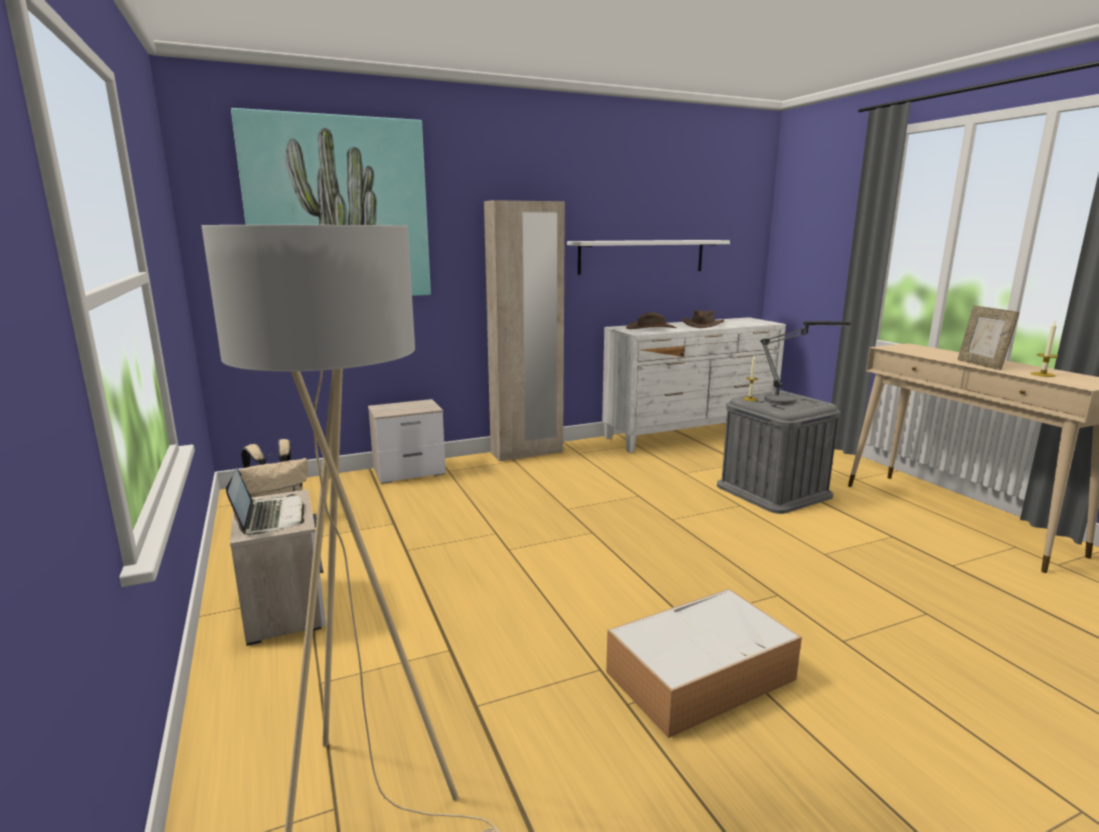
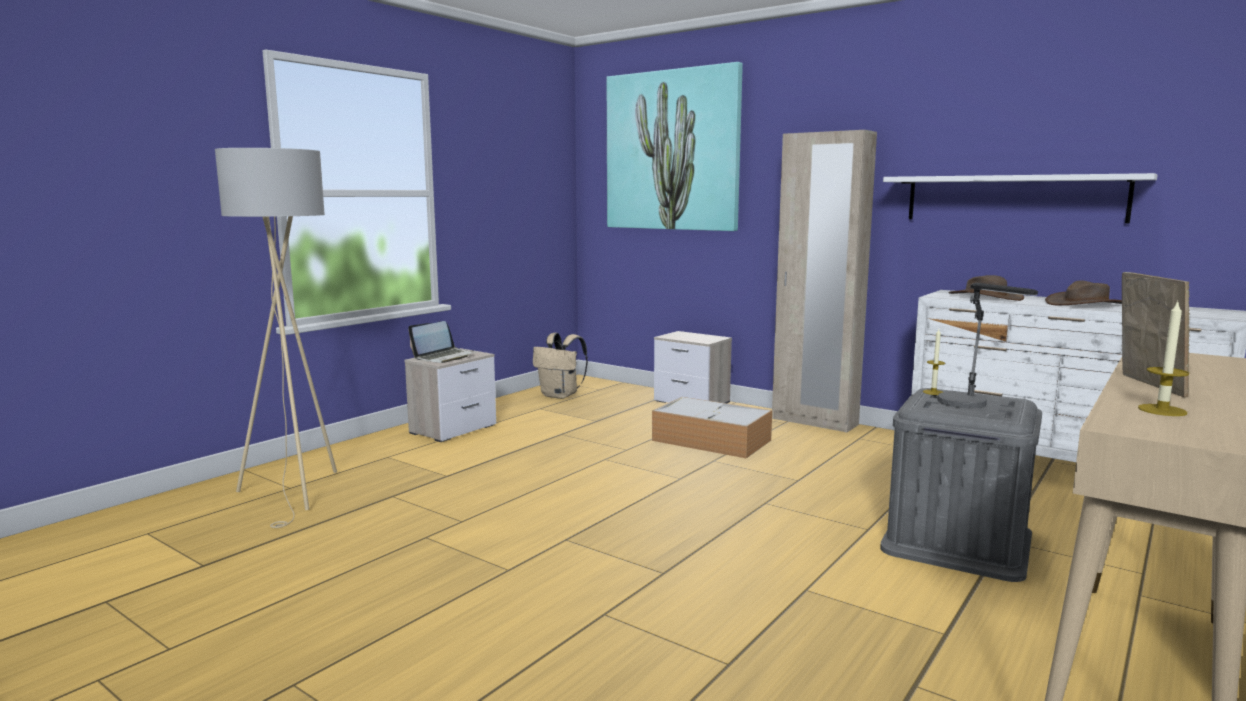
camera: 60 degrees right, 5 degrees down
(701, 674) = (485, 556): storage box -> storage box (713, 440)
(981, 365) = (1146, 385): picture frame -> picture frame turned 135 degrees clockwise

